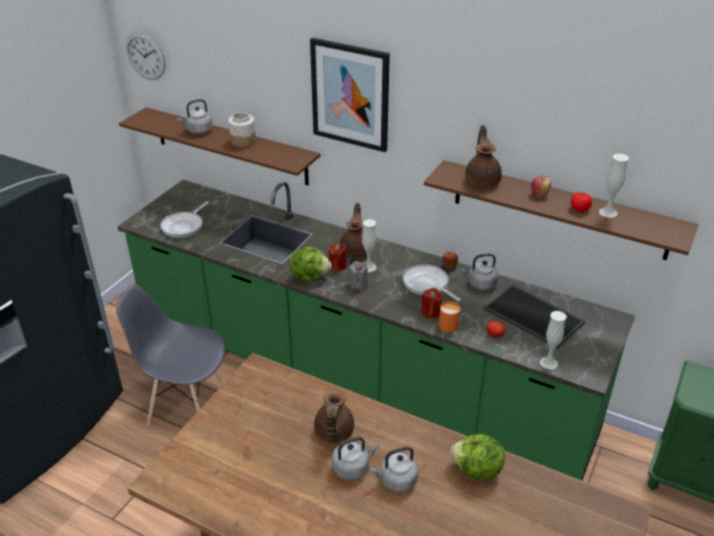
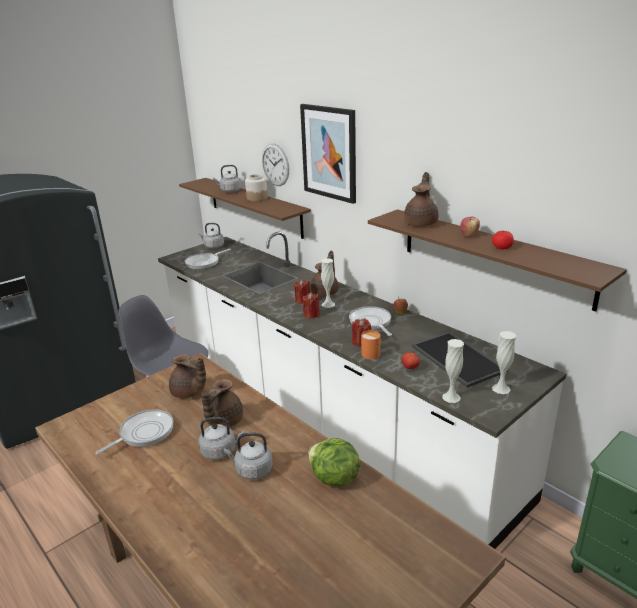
camera: 20 degrees right, 10 degrees down
(146, 56) = (205, 135): wall clock -> wall clock (275, 165)
(258, 466) = (144, 433): none -> frying pan
(274, 407) = (189, 393): none -> brown teapot
(309, 276) = (275, 304): lettuce -> none
(357, 377) = (323, 413): green counter -> white counter
(358, 284) = (311, 314): grey candle -> red candle
(480, 284) = (420, 328): grey kettle -> grey kettle (213, 246)
(608, 212) = (530, 252): white vase -> white vase (501, 388)

